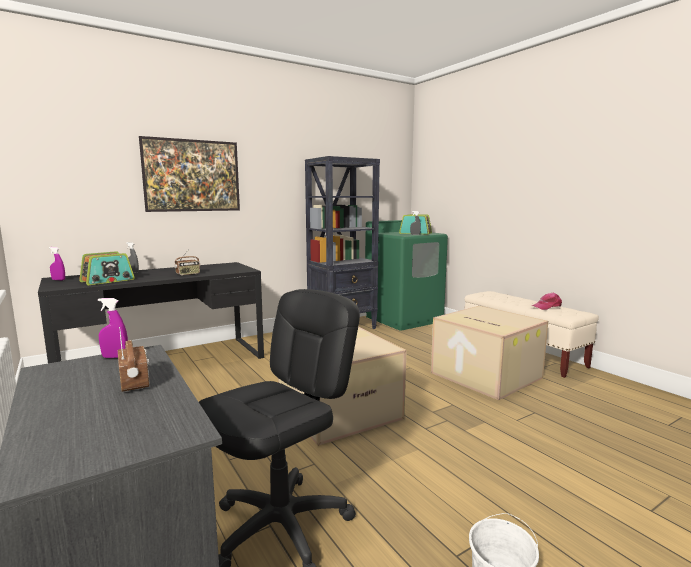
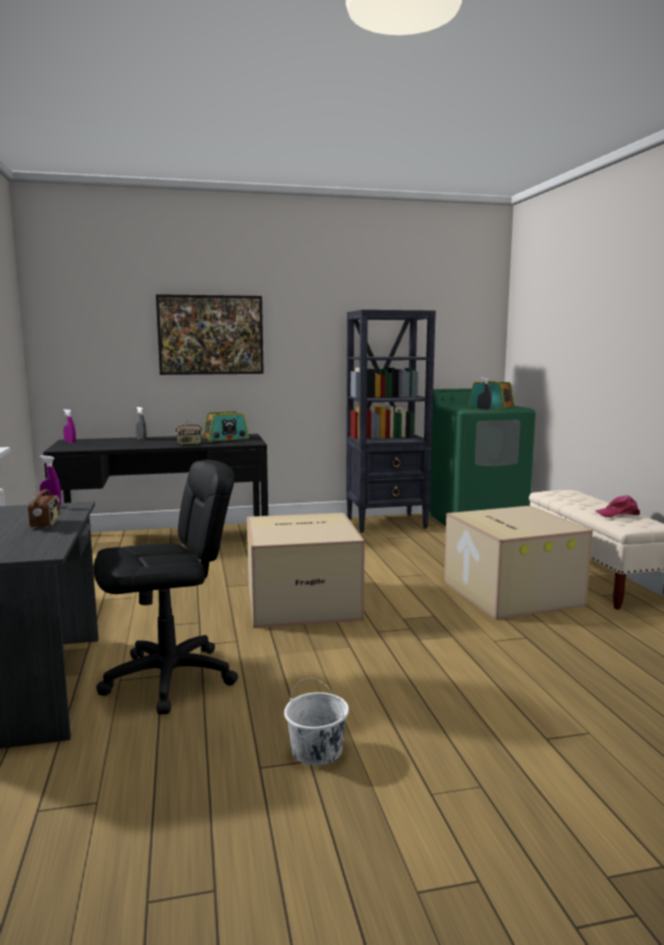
camera: 20 degrees right, 0 degrees up
(107, 280) = (109, 445): radio -> radio (226, 438)

